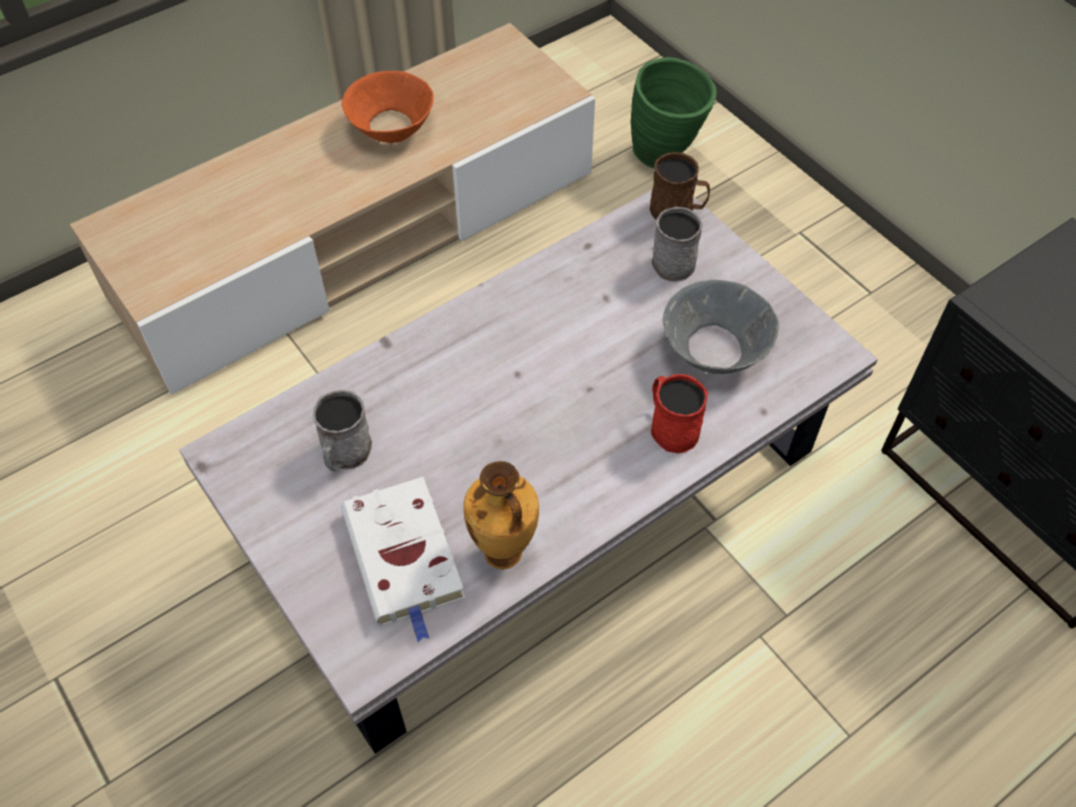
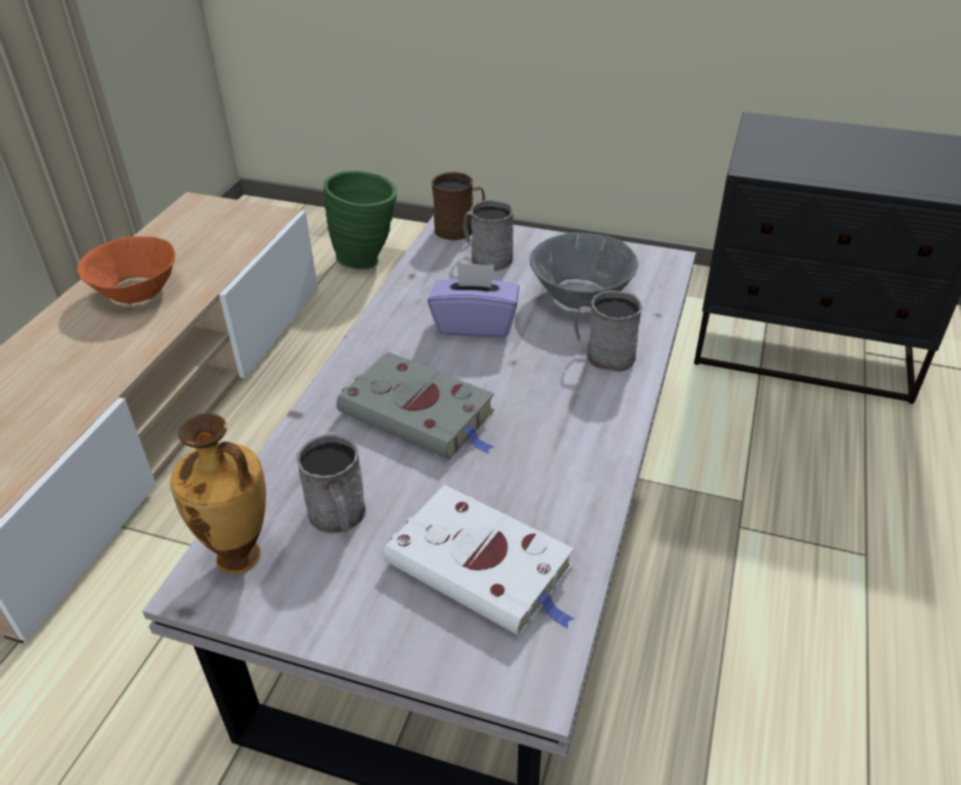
camera: 35 degrees left, 15 degrees down
(474, 397) = (421, 414): none -> grey book
(503, 555) = (570, 513): vase -> vase (240, 558)
(593, 331) = (475, 324): none -> purple tissue box
(670, 426) = (603, 355): red mug -> grey mug

